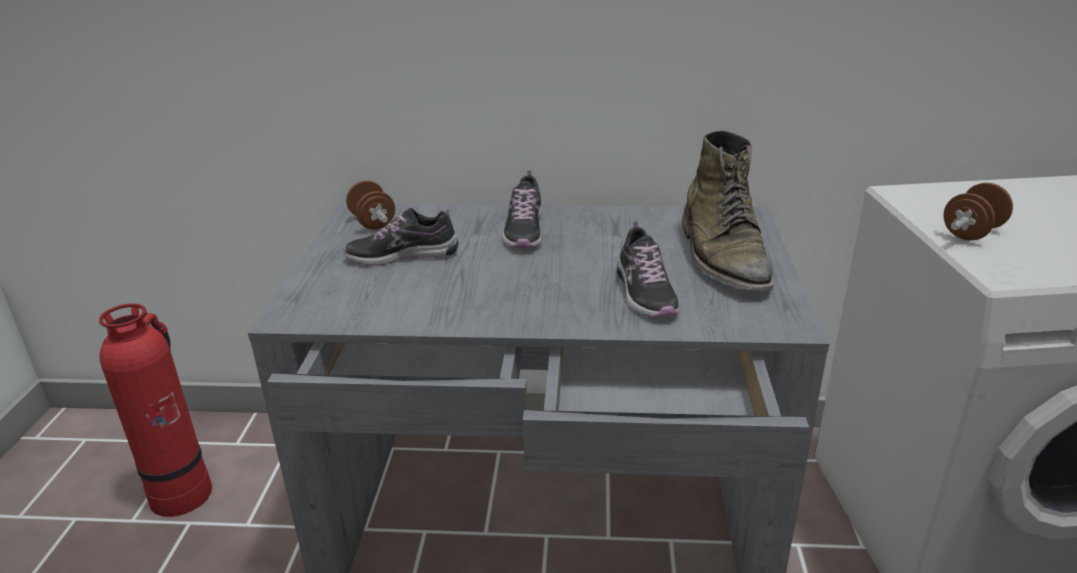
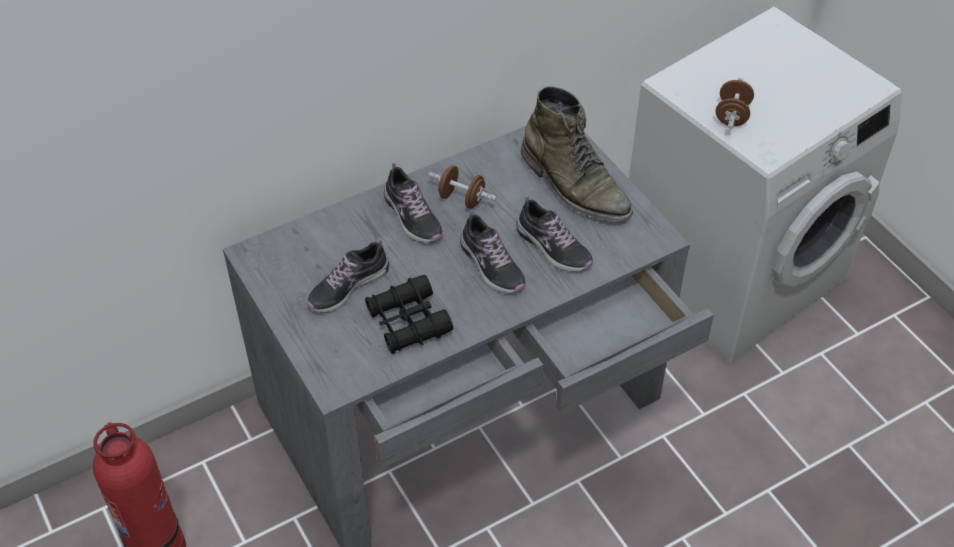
camera: 35 degrees left, 20 degrees up
(373, 222) = (280, 260): brown dumbbell -> brown dumbbell (461, 199)
(422, 296) = (408, 322): none -> black binoculars
(560, 285) = (491, 265): none -> shoe

